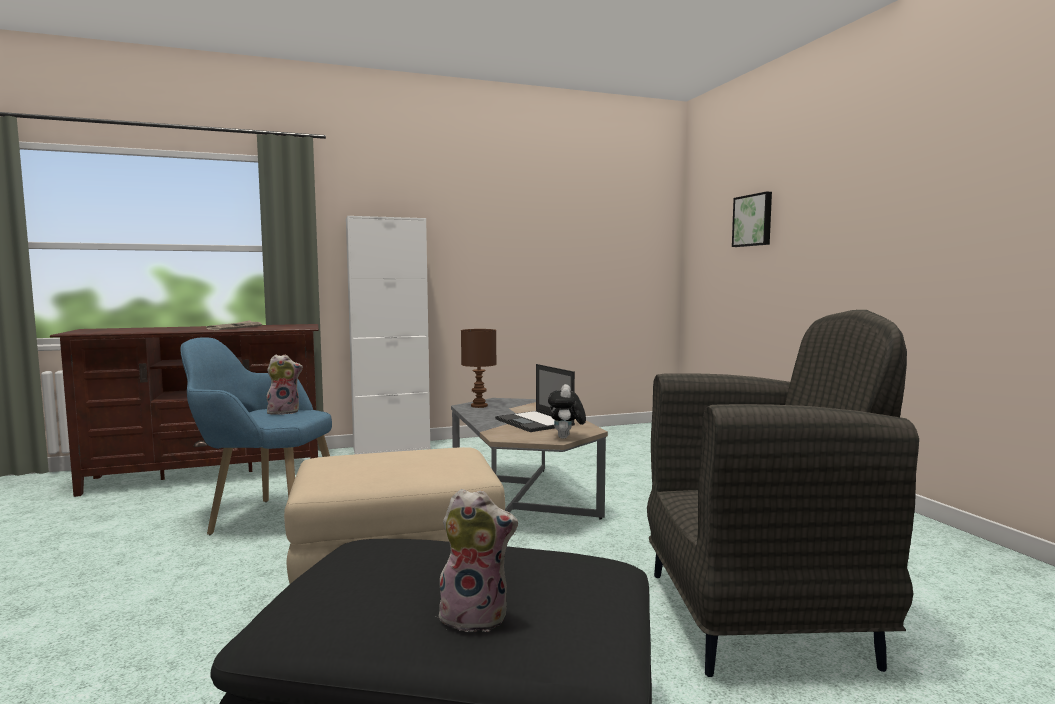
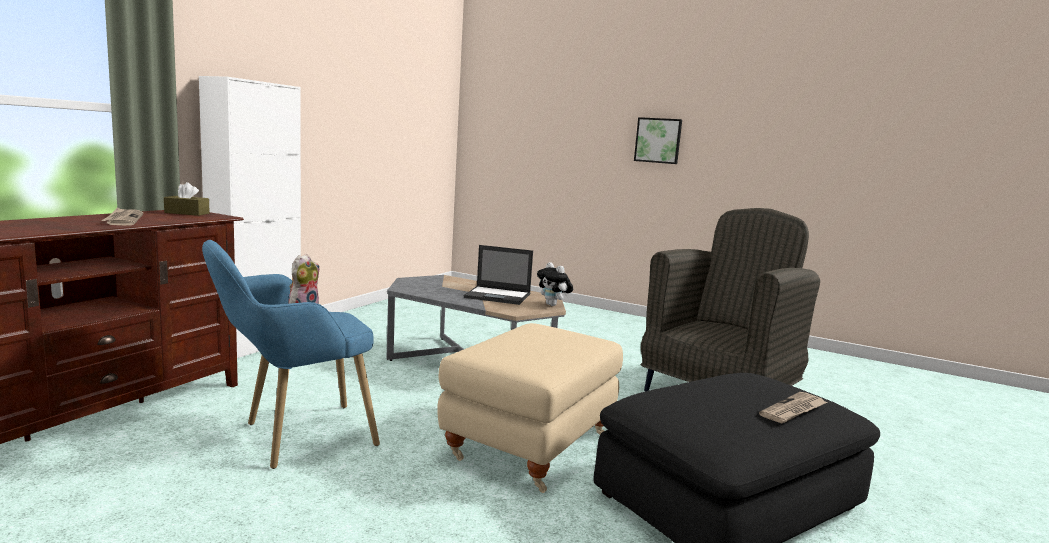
camera: 45 degrees left, 5 degrees up
(296, 325) = (187, 213): none -> brown tissue box
(476, 616) = (793, 410): plush toy -> newspaper
(478, 406) = (413, 287): brown table lamp -> none
(753, 220) = (545, 116): picture -> picture (658, 140)

